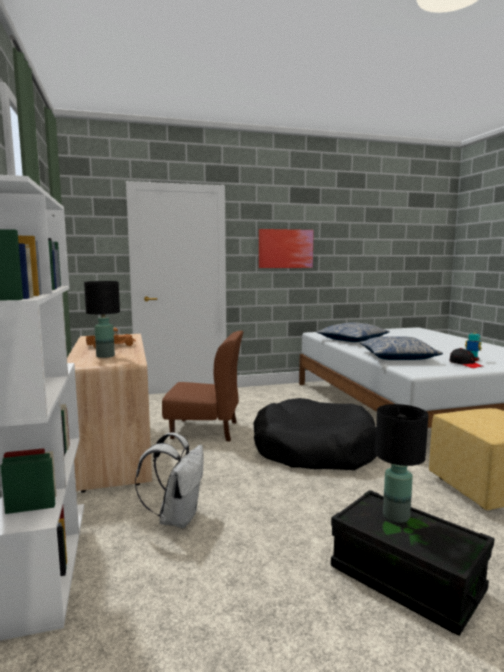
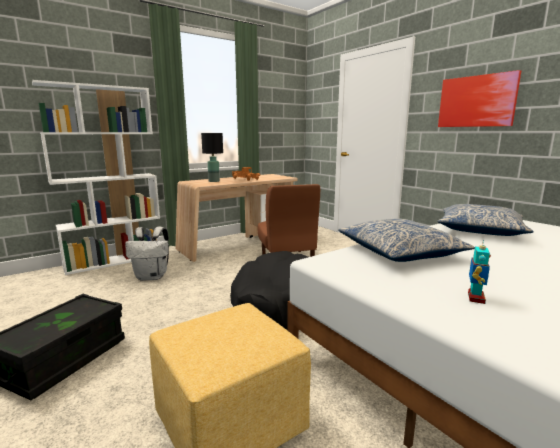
camera: 70 degrees right, 5 degrees up
(396, 515) = (79, 316): black table lamp -> none
(465, 364) = (422, 291): black cap -> none

